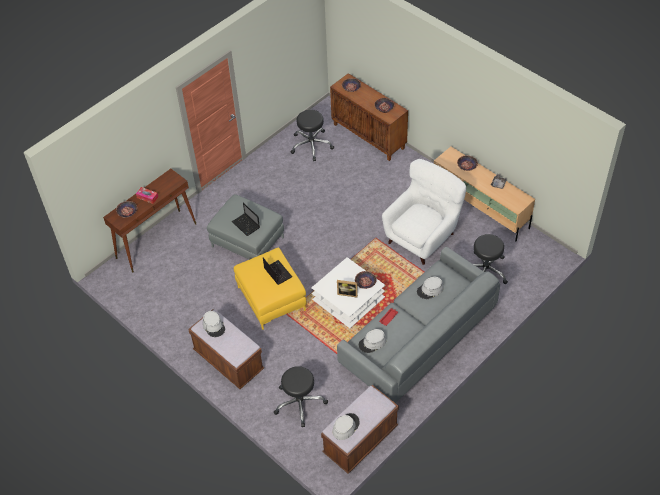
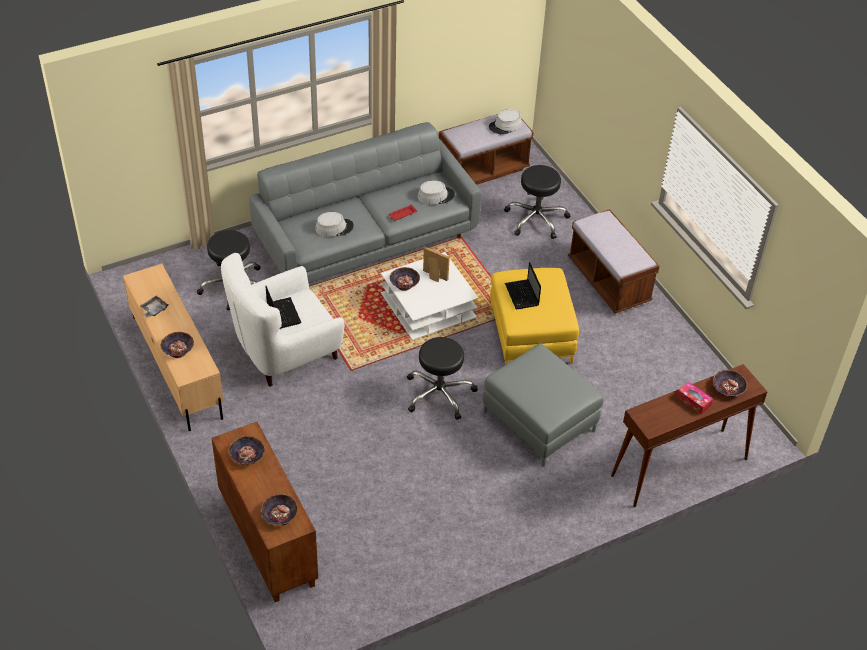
camera: 165 degrees left, 5 degrees down
(214, 326) = (625, 255): grey hat -> none
(246, 225) = (544, 370): laptop -> laptop (283, 313)
(311, 145) = (373, 556): black stool -> black stool (439, 393)

